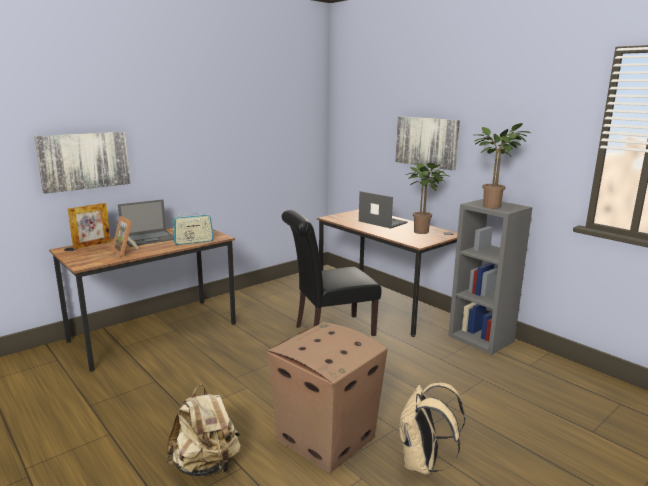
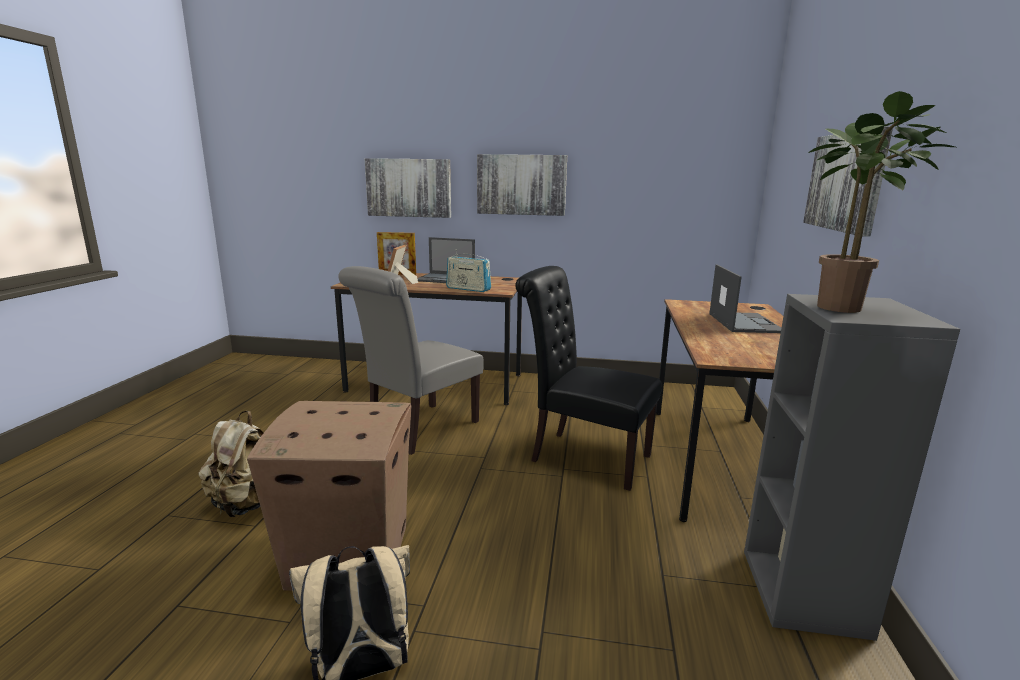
camera: 50 degrees right, 0 degrees up
(186, 148) = (521, 185): none -> picture
(214, 365) = (418, 430): none -> grey chair
(424, 232) = (775, 349): potted plant -> none

